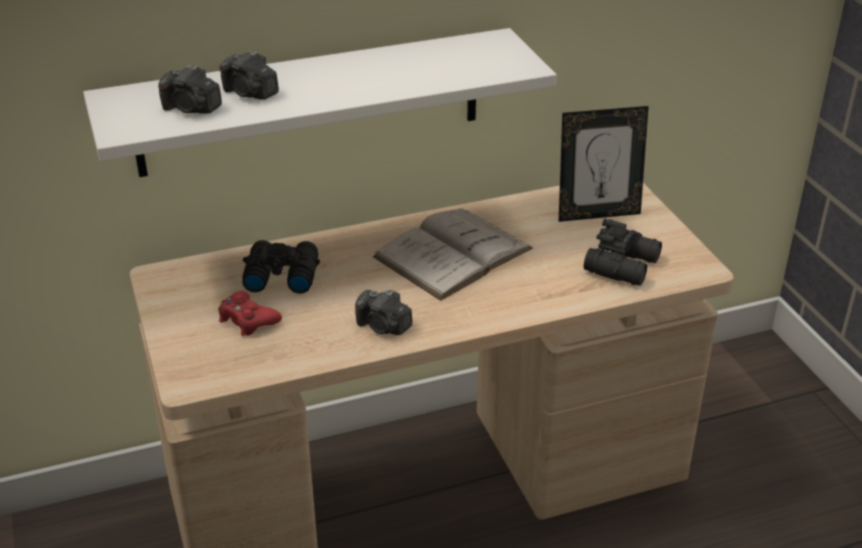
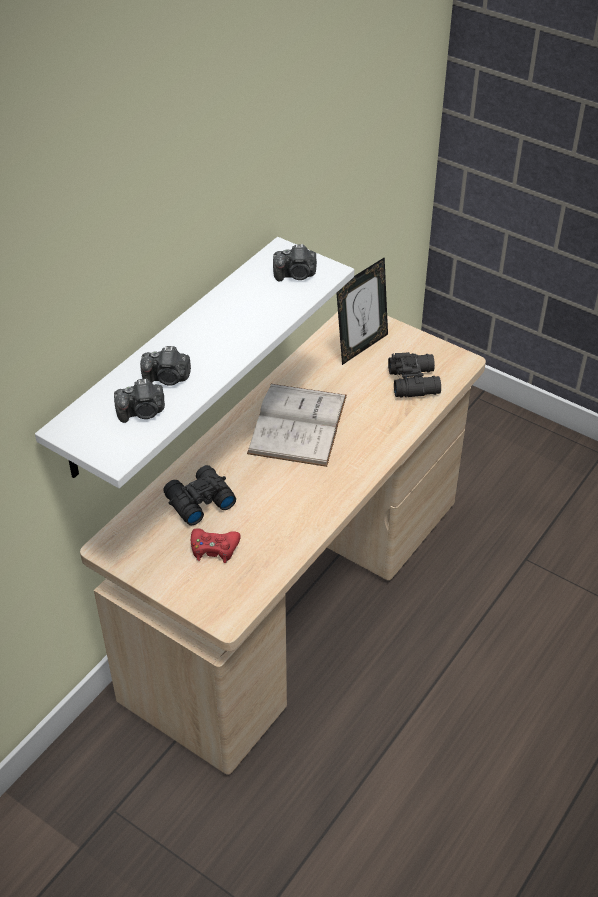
camera: 35 degrees left, 10 degrees up
(383, 326) = (310, 506): camera -> camera (296, 275)

